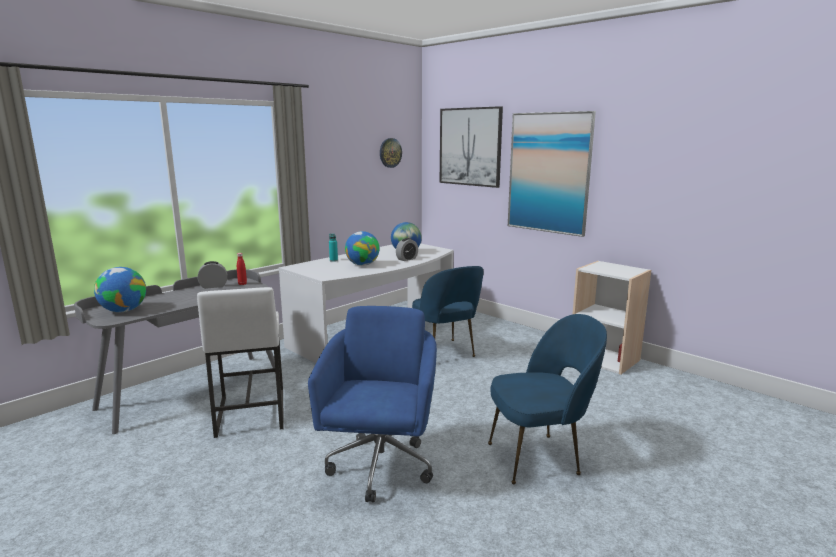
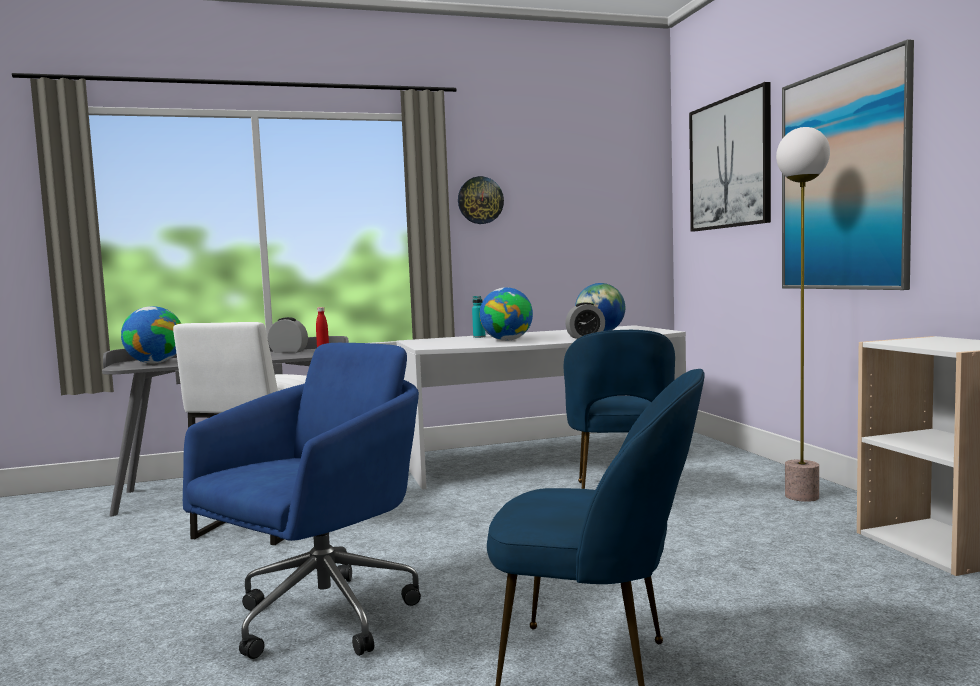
camera: 30 degrees right, 10 degrees down
(390, 153) = (608, 188): wall clock -> wall clock (480, 200)
(529, 339) = (802, 496): none -> floor lamp

